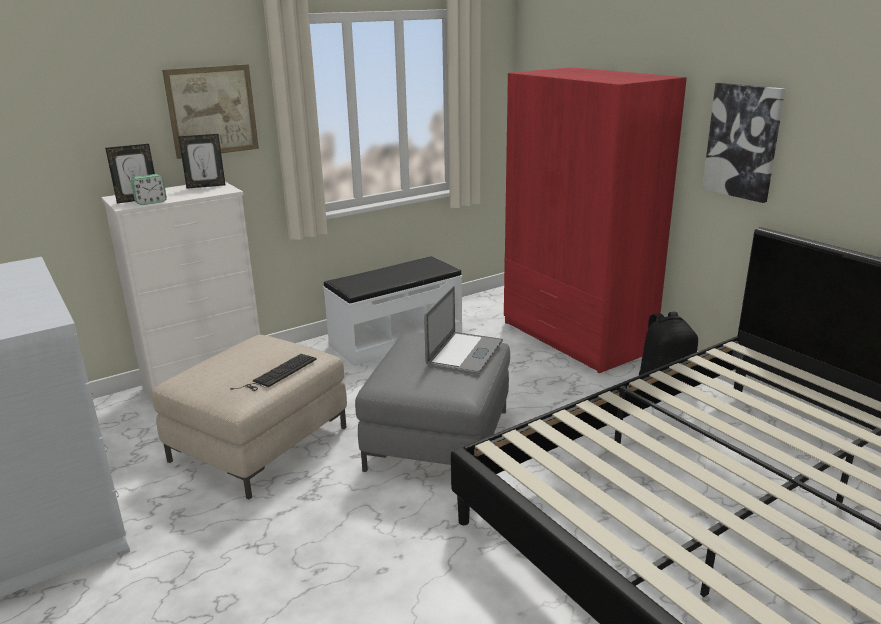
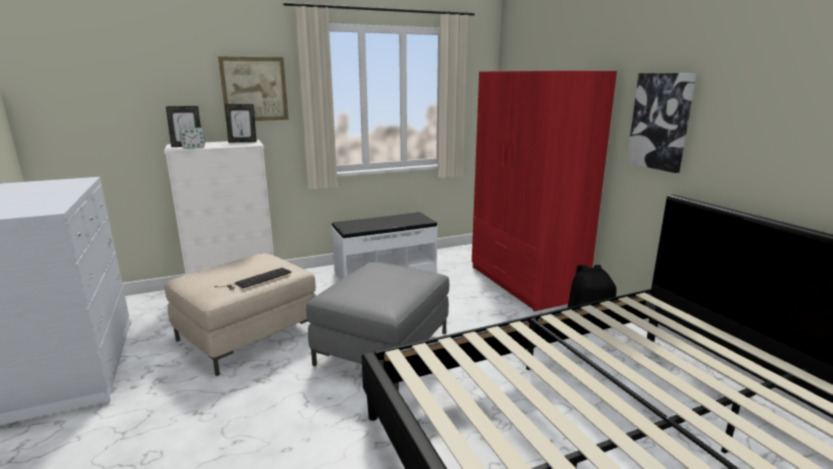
camera: 10 degrees right, 5 degrees down
(465, 353) = (407, 279): laptop -> none

